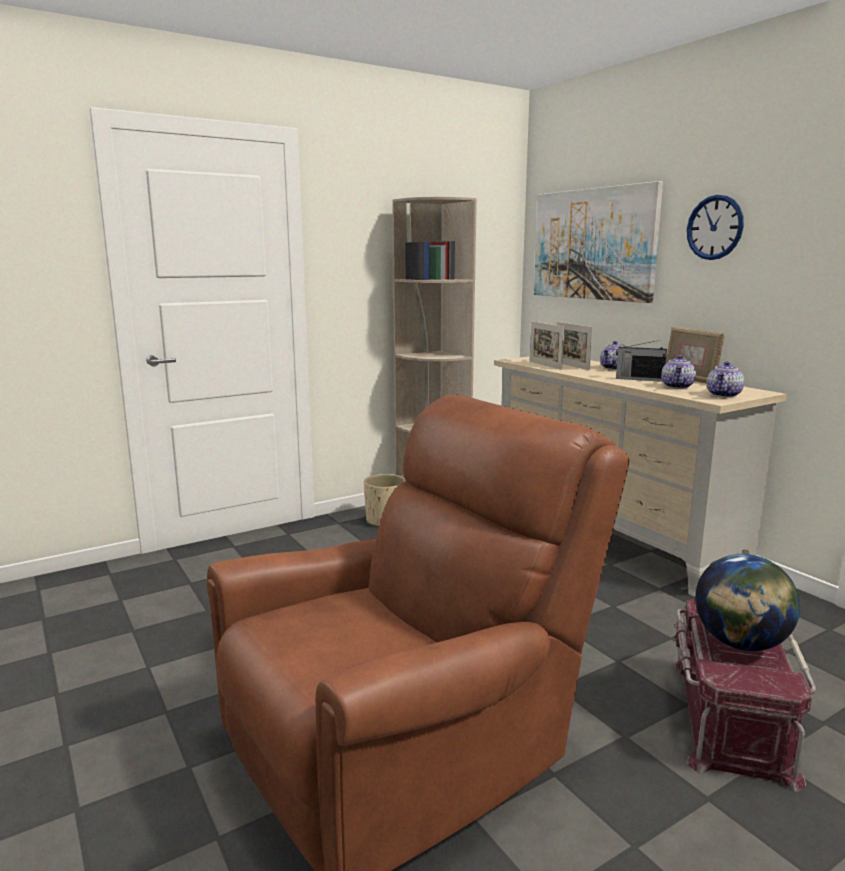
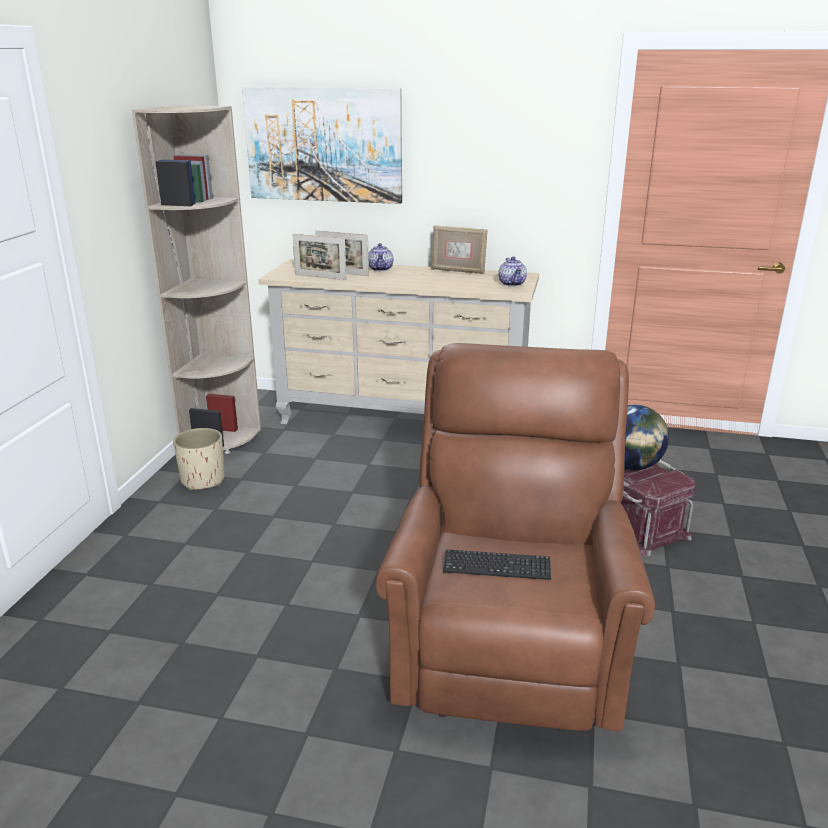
camera: 45 degrees left, 10 degrees up
(333, 625) = (496, 567): none -> keyboard
(638, 379) = (426, 279): radio -> none
(678, 387) = (468, 281): teapot -> none
(714, 227) = (460, 135): wall clock -> none

